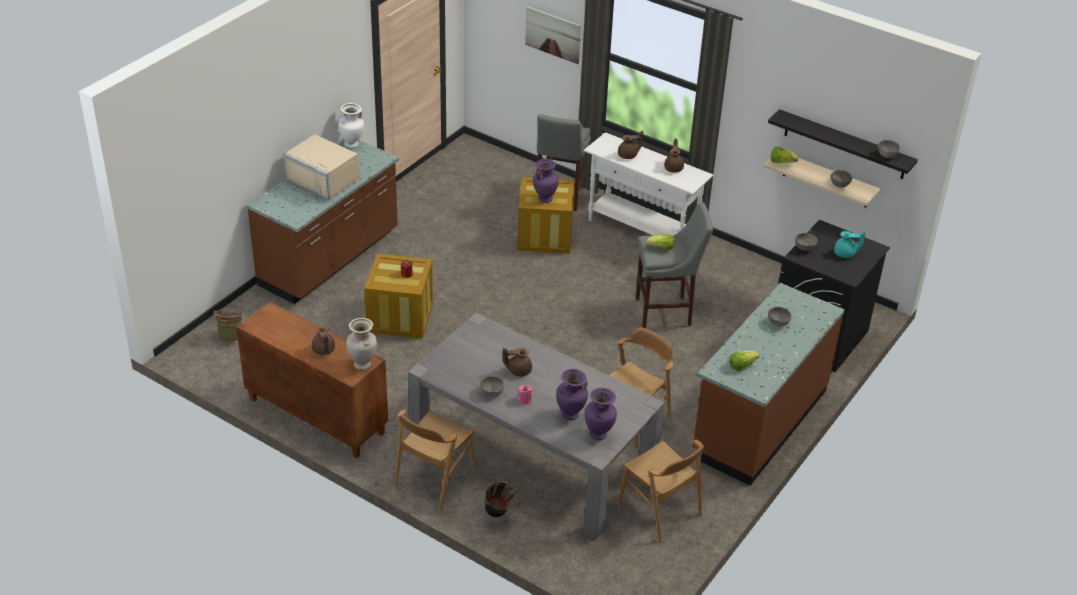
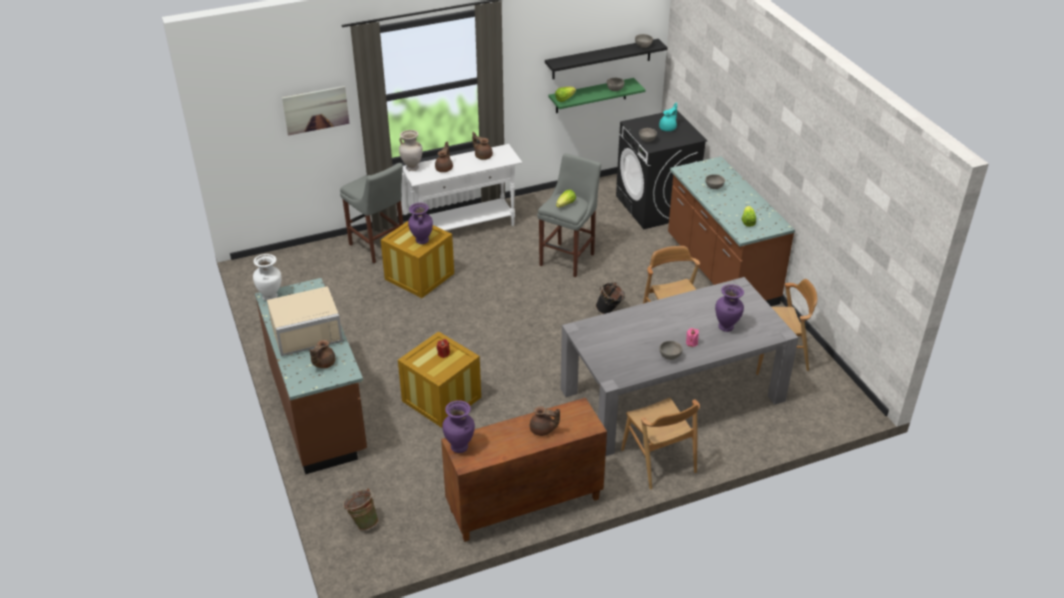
camera: 55 degrees left, 0 degrees up
(363, 364) = (581, 413): beige vase -> beige vase (412, 168)
(498, 516) = (726, 442): black bucket -> black bucket (610, 311)
(518, 370) = (653, 332): brown teapot -> brown teapot (323, 363)
(599, 435) = (758, 322): purple vase -> purple vase (460, 447)
(826, 180) = (591, 95): beige shelf -> green shelf

